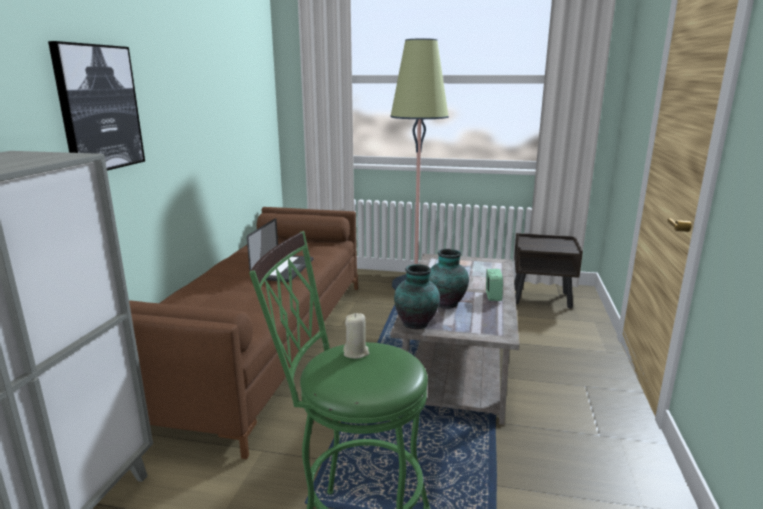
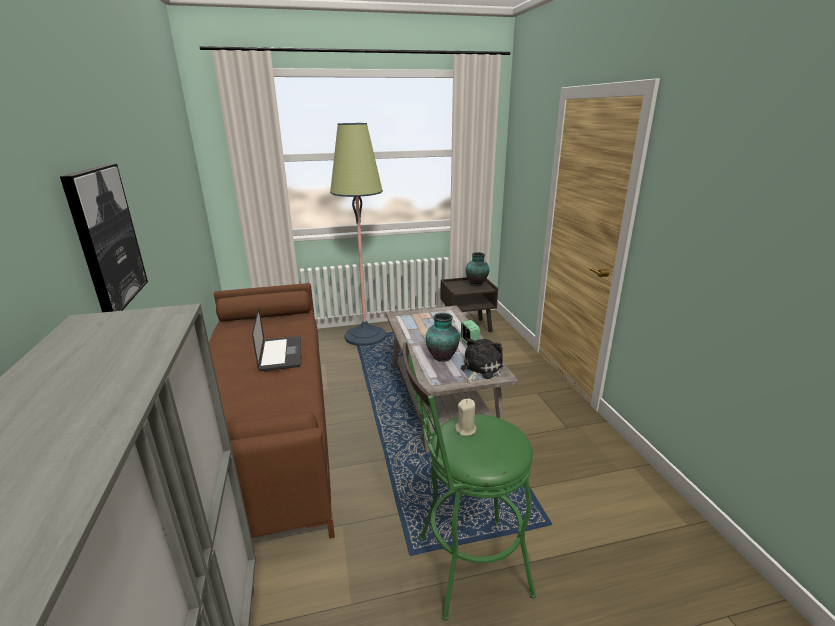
camera: 25 degrees left, 5 degrees up
(417, 324) = (435, 381): vase -> vase (477, 283)
(480, 324) = (479, 369): none -> plush toy

